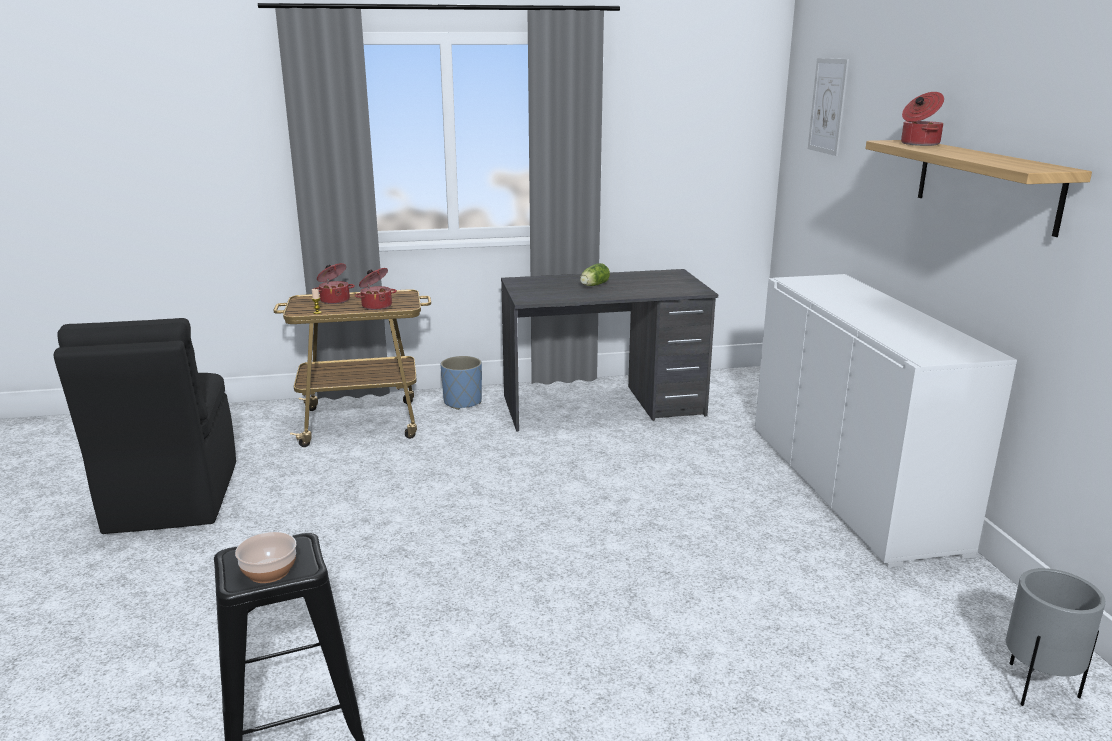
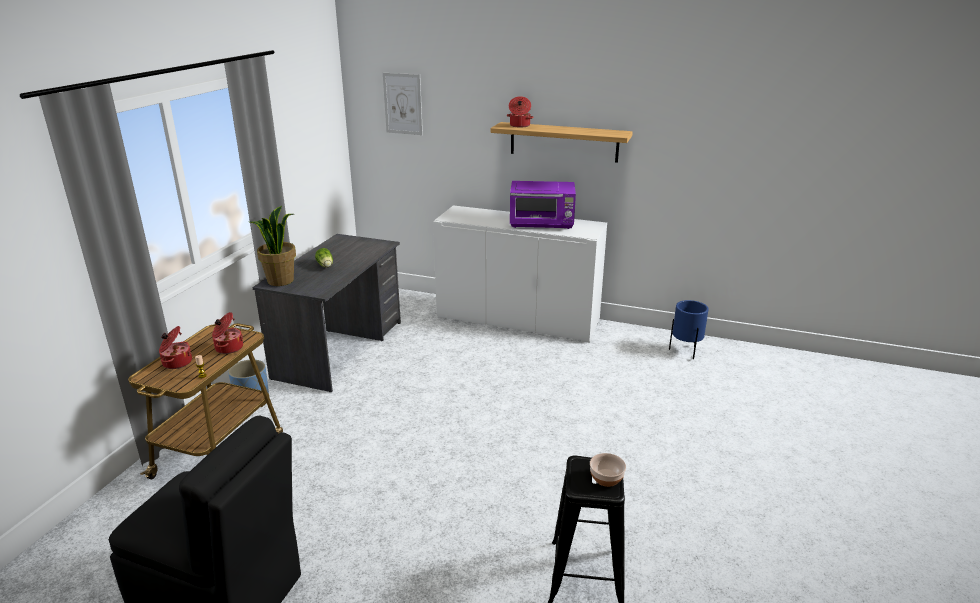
camera: 60 degrees left, 5 degrees up
(530, 281) = (280, 280): none -> potted plant
(897, 324) = (542, 224): none -> purple microwave
(1037, 689) = (685, 352): grey planter -> blue planter

